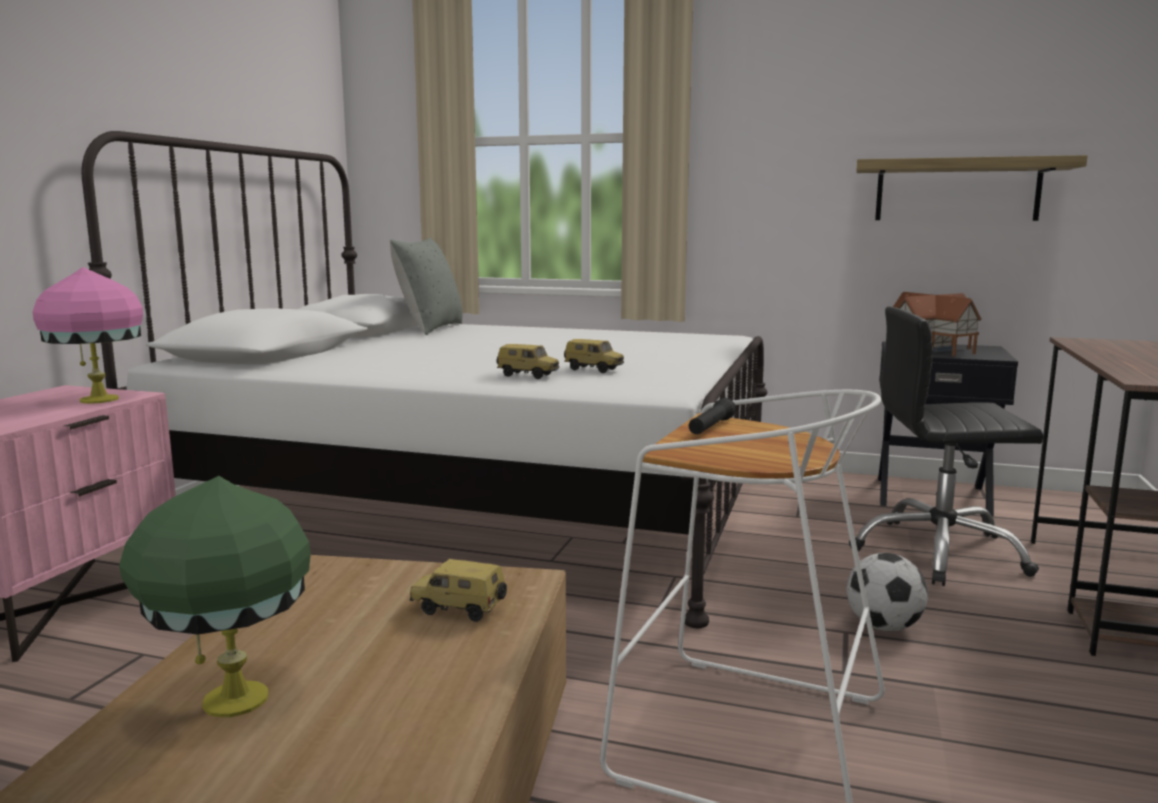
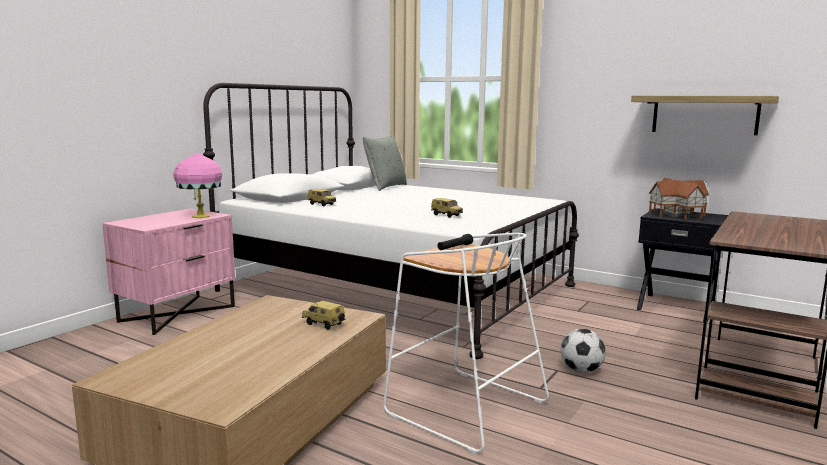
camera: 15 degrees right, 0 degrees up
(231, 700) = (211, 345): green table lamp -> none
(528, 376) = (408, 217): toy car -> toy car (322, 204)
(939, 553) = (650, 338): black office chair -> none

